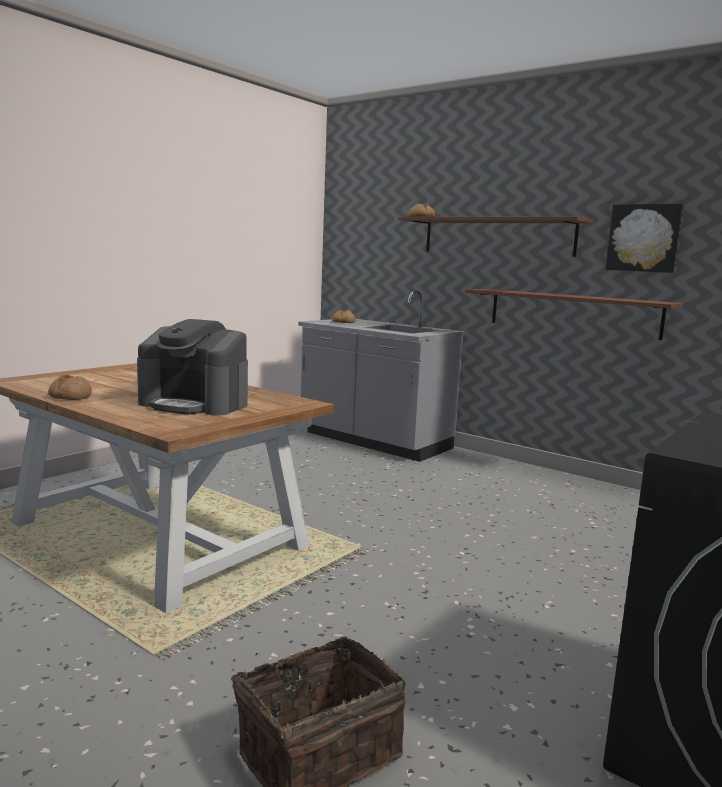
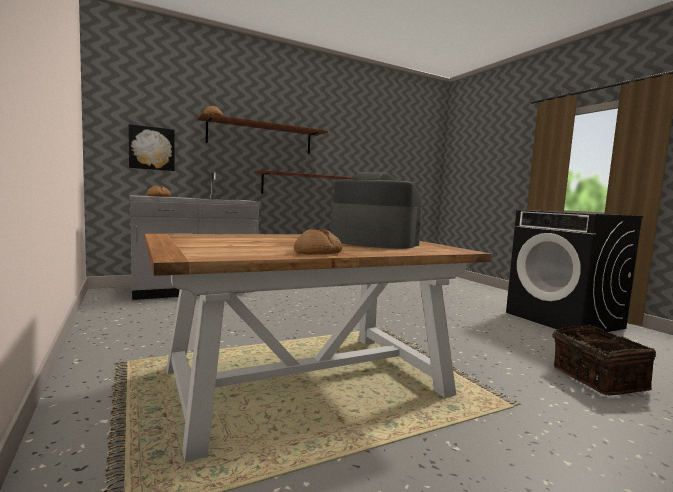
camera: 65 degrees left, 5 degrees down
(195, 404) = (373, 243): coffee machine -> coffee machine turned 105 degrees counterclockwise
(643, 238) = (341, 146): picture -> picture (152, 148)

